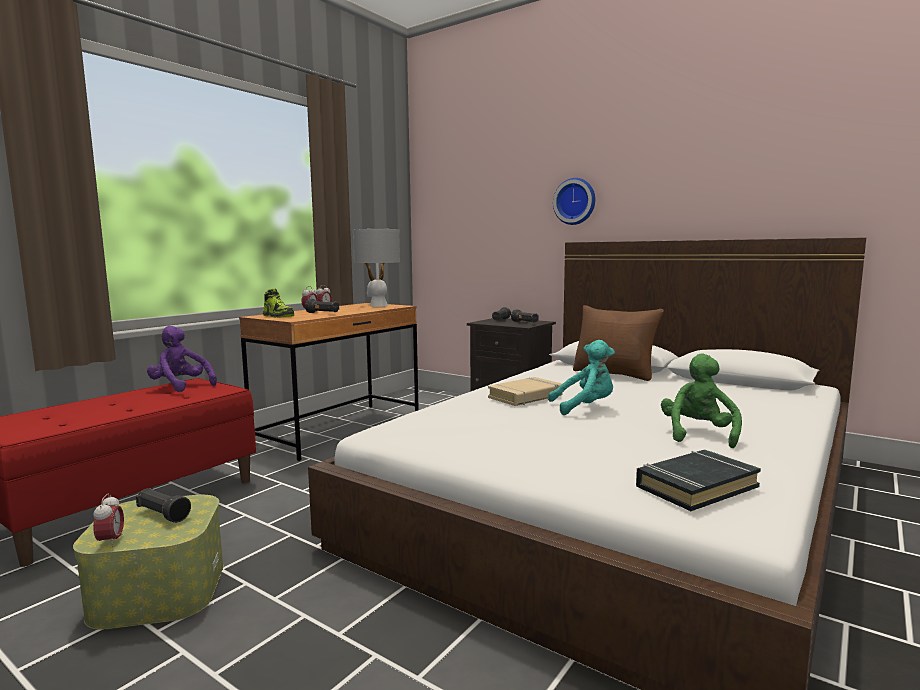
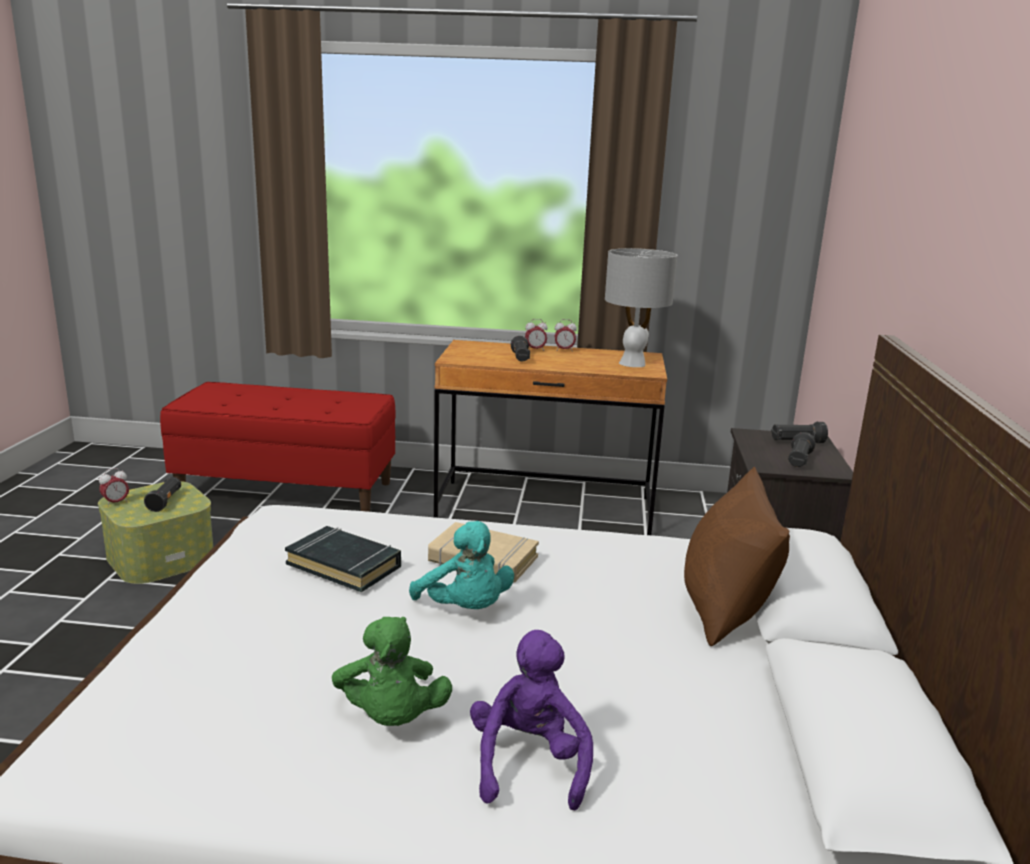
camera: 60 degrees right, 10 degrees up
(181, 386) = (353, 399): purple plush toy -> purple plush toy (529, 763)
(278, 316) = (472, 350): shoe -> none
(575, 201) = (929, 253): wall clock -> none
(696, 486) = (158, 725): black book -> black book (344, 565)
(698, 434) = (391, 718): green plush toy -> green plush toy turned 90 degrees clockwise

